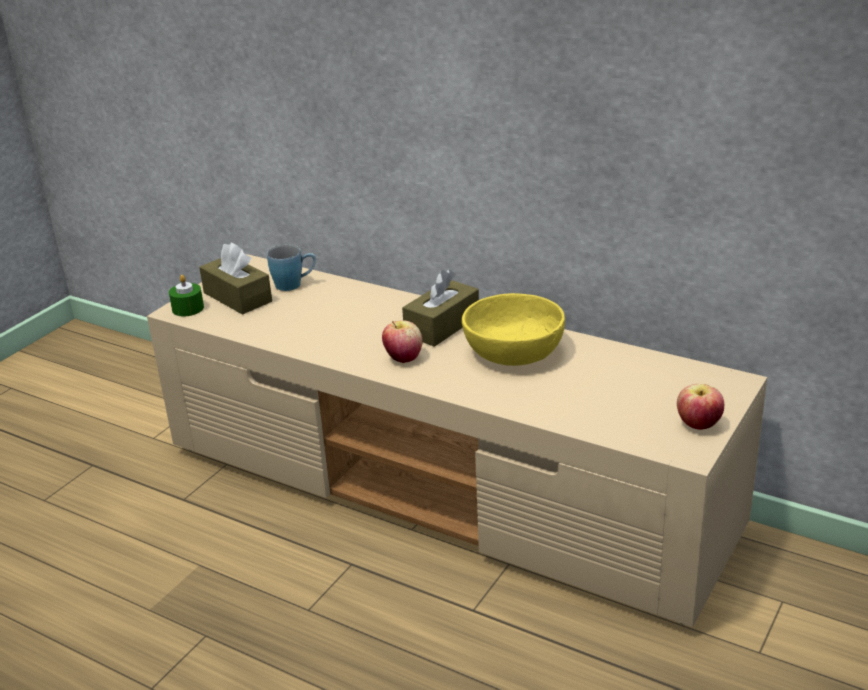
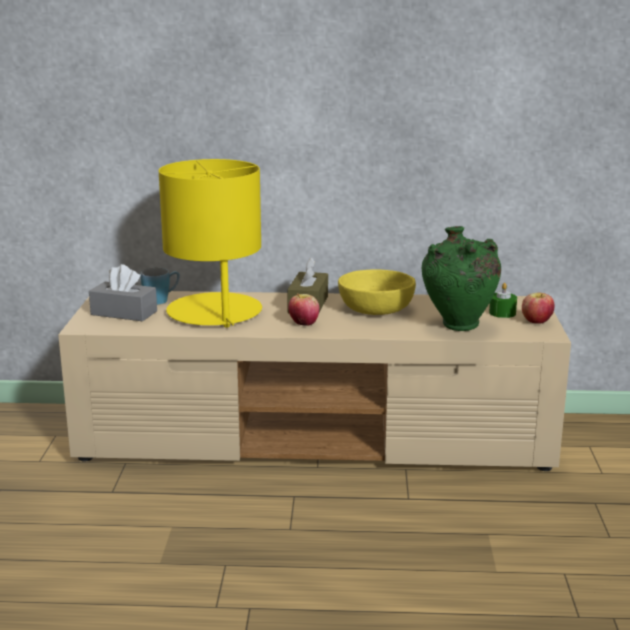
camera: 30 degrees left, 10 degrees down
(188, 308) = (90, 325): green candle -> green candle (502, 313)
(237, 297) = (124, 313): brown tissue box -> grey tissue box
(327, 317) = (215, 312): none -> yellow table lamp
(582, 409) = (458, 327): none -> green vase

